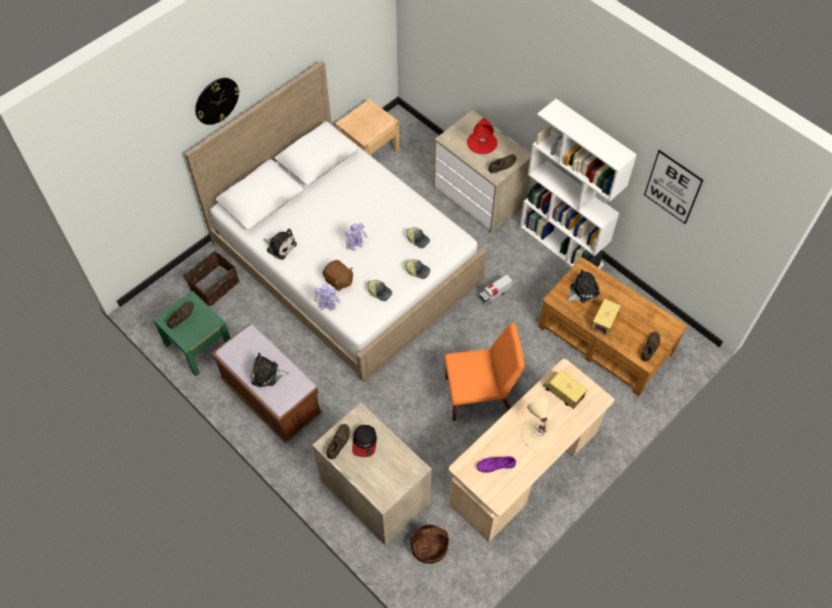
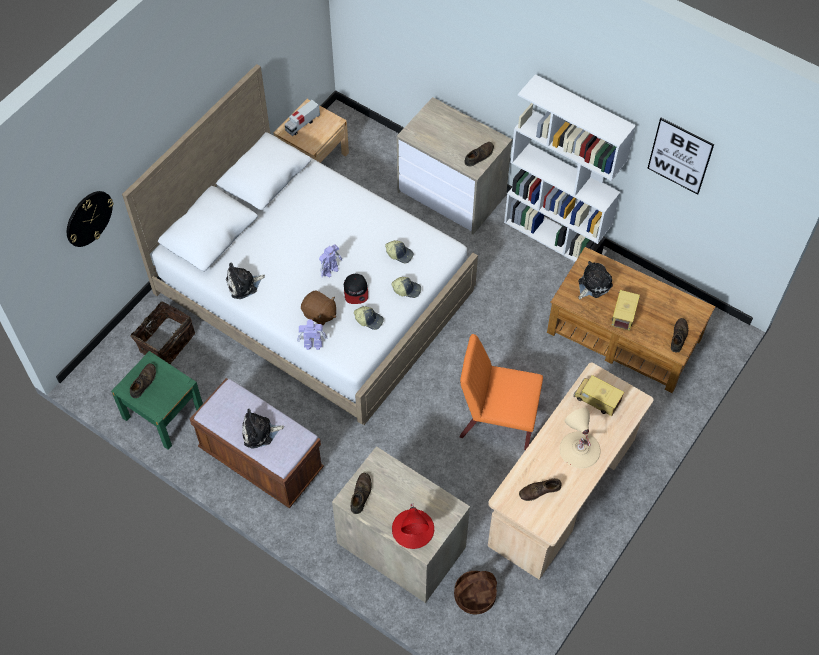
camera: 10 degrees left, 0 degrees up
(216, 100) = (151, 128): wall clock -> wall clock (88, 218)
(280, 246) = (243, 285): plush toy -> plush toy turned 135 degrees clockwise
(364, 442) = (390, 489): cap -> cap (356, 291)
(479, 395) = (497, 419): orange chair -> orange chair turned 150 degrees counterclockwise
(482, 142) = (451, 133): red table lamp -> red table lamp (413, 528)
(495, 294) = (491, 303): toy truck -> toy truck (302, 124)
(496, 465) = (539, 491): purple shoe -> brown shoe

